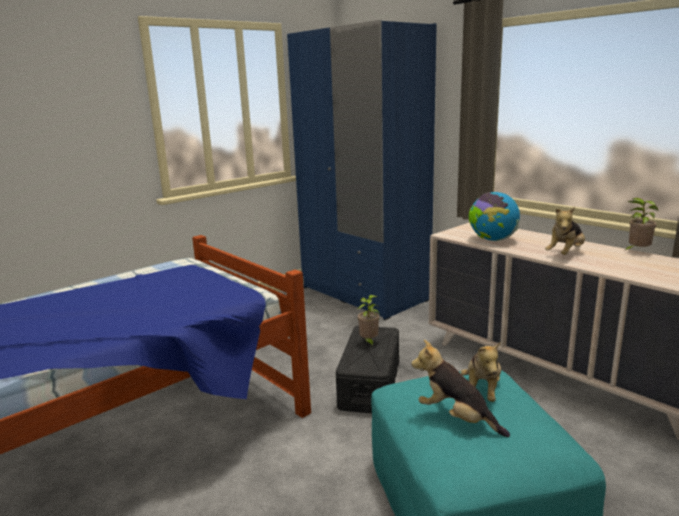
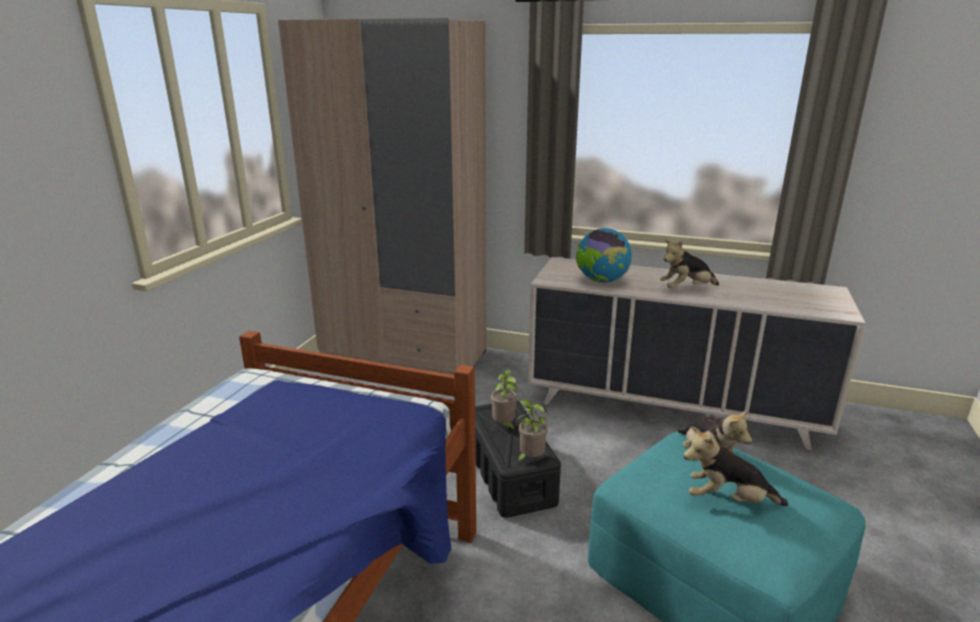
camera: 30 degrees left, 5 degrees up
(364, 293) = (405, 356): blue wardrobe -> beige wardrobe
(565, 254) = (686, 289): plush toy -> plush toy turned 60 degrees clockwise
(636, 251) = (737, 277): potted plant -> potted plant (530, 458)

